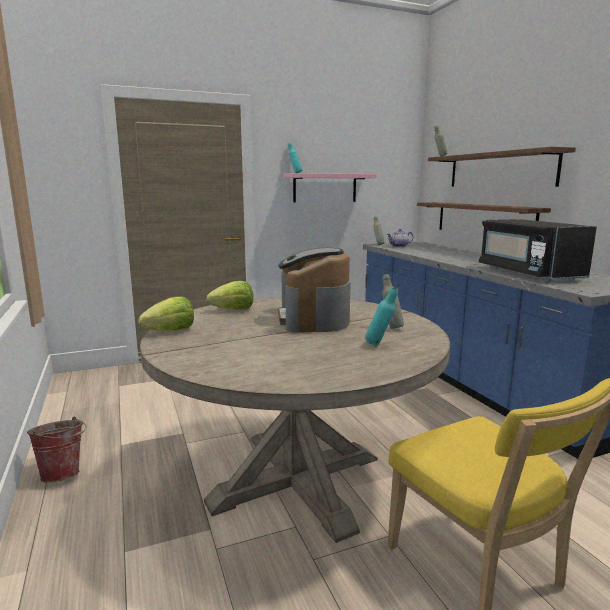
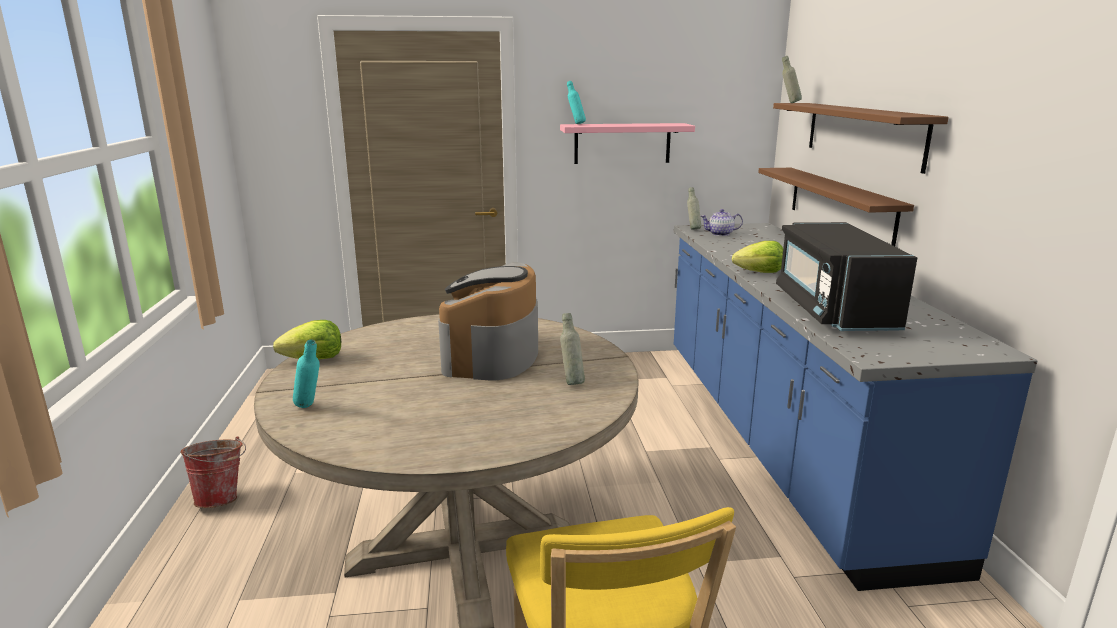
camera: 15 degrees right, 5 degrees up
(233, 310) = (412, 331): lettuce -> lettuce (759, 272)
(380, 344) = (528, 409): turquoise bottle -> turquoise bottle (310, 407)

